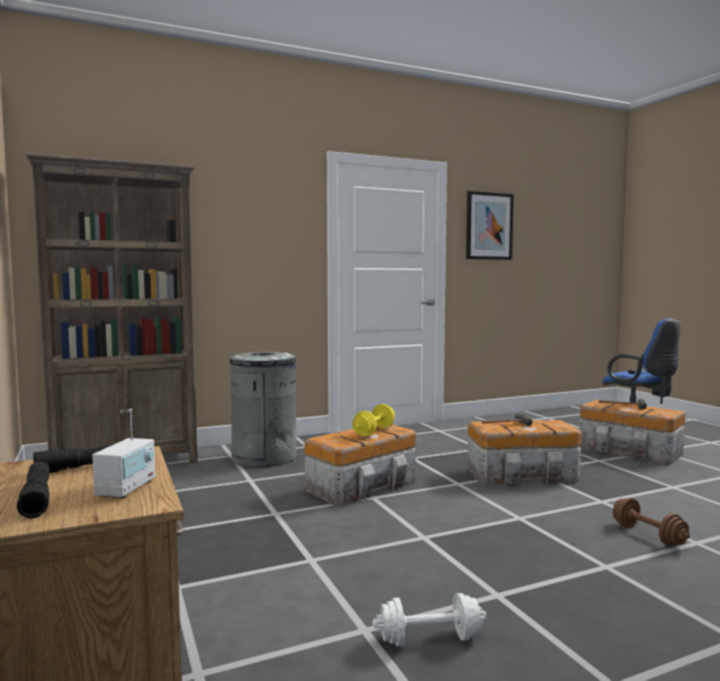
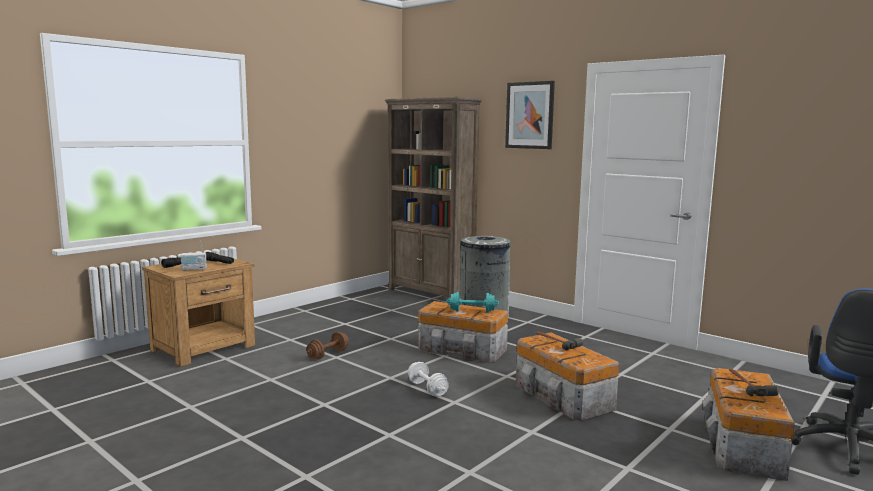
camera: 65 degrees right, 5 degrees up
(374, 431) = (472, 311): yellow dumbbell -> turquoise dumbbell
(429, 639) = (268, 393): white dumbbell -> white dumbbell (427, 389)
(489, 226) = (786, 128): picture -> picture (530, 115)
(648, 535) = (466, 451): brown dumbbell -> brown dumbbell (328, 354)

